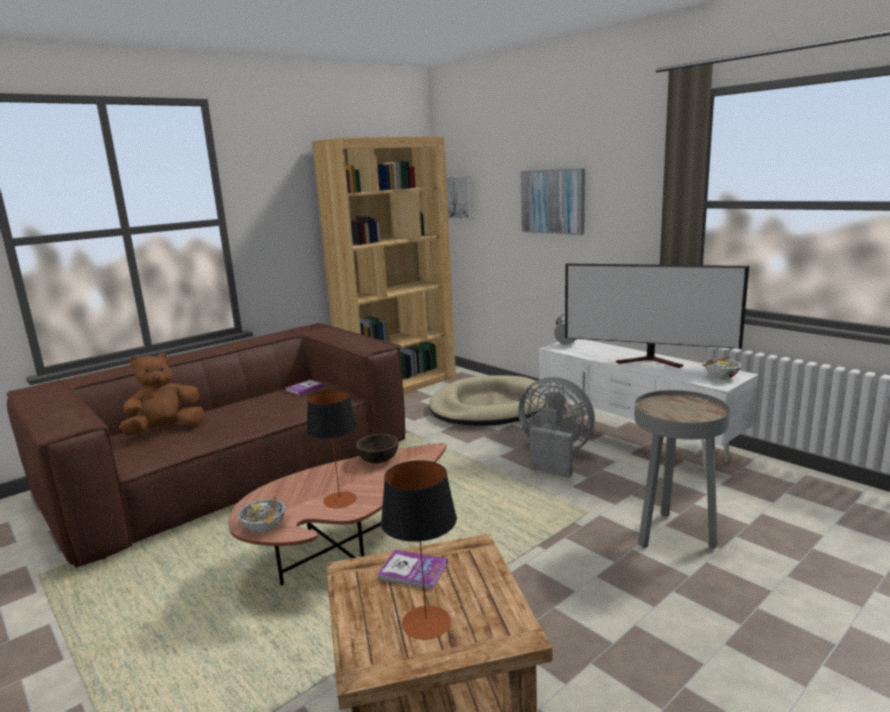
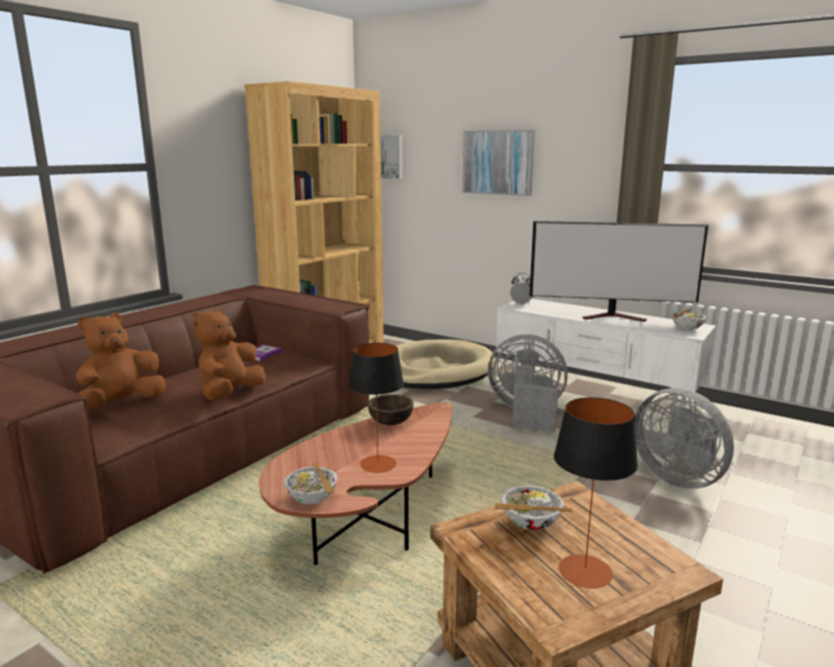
camera: 15 degrees left, 0 degrees up
(255, 426) = (230, 394): none -> brown plush toy
(413, 571) = (531, 523): book -> bowl
(673, 536) = (678, 477): grey side table -> grey fan

